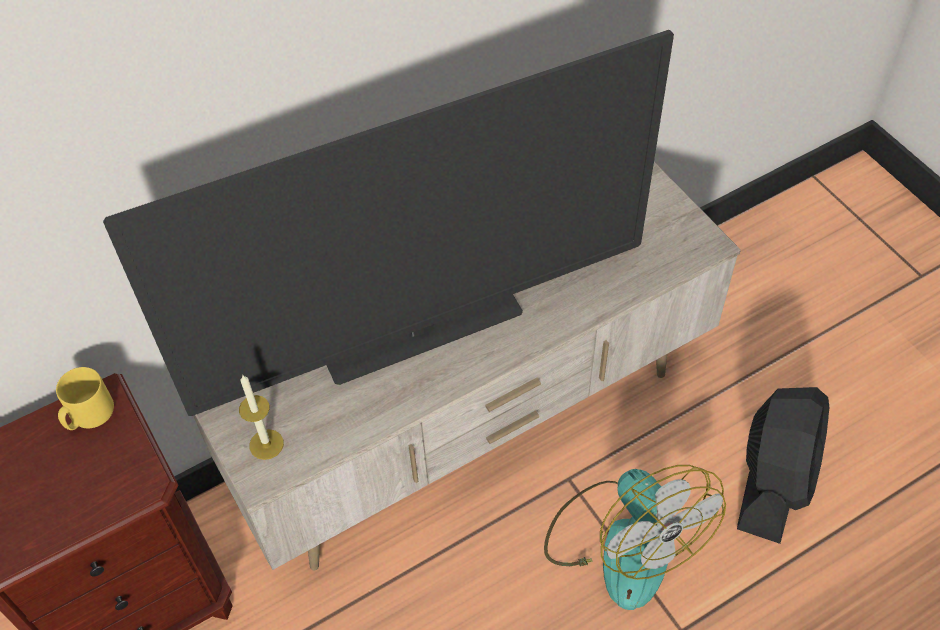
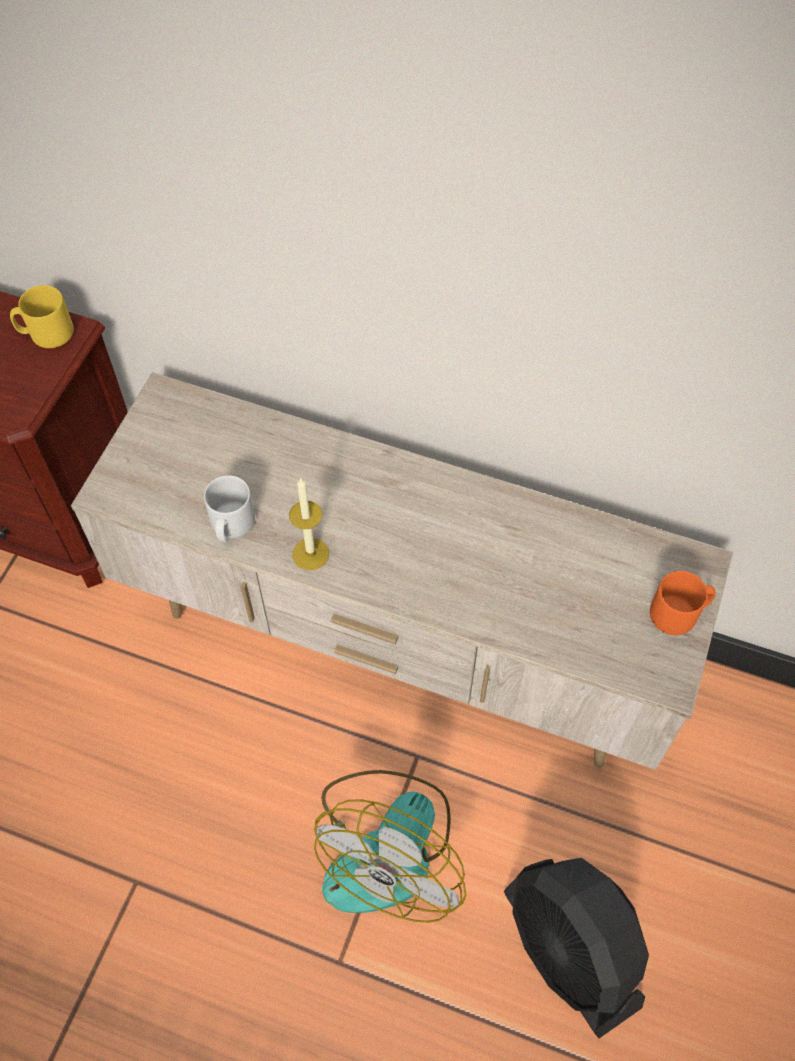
camera: 50 degrees right, 5 degrees up
(266, 444) = (140, 474): candle -> candle (310, 554)
(371, 411) = (231, 525): none -> grey mug
(424, 335) = (343, 510): television -> none
(667, 209) = (678, 613): none -> orange mug
(773, 480) = (570, 950): black fan -> black fan turned 75 degrees clockwise

